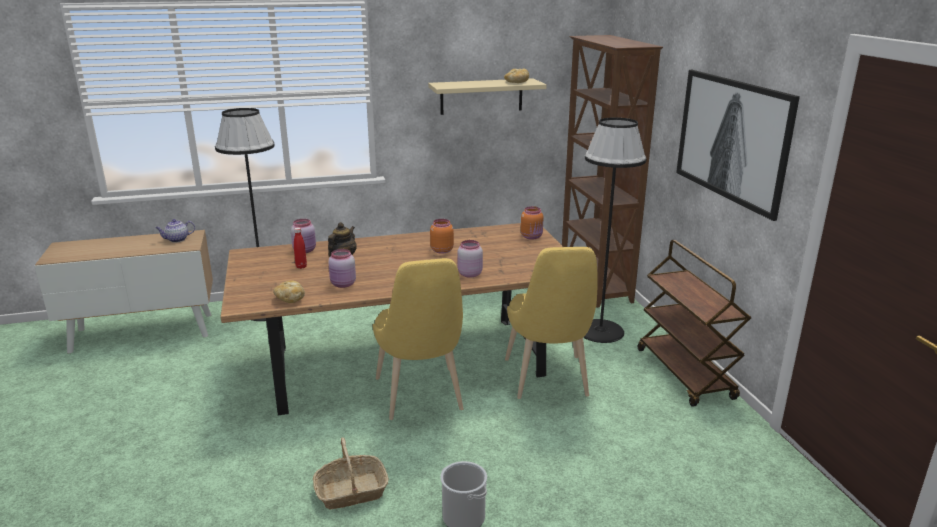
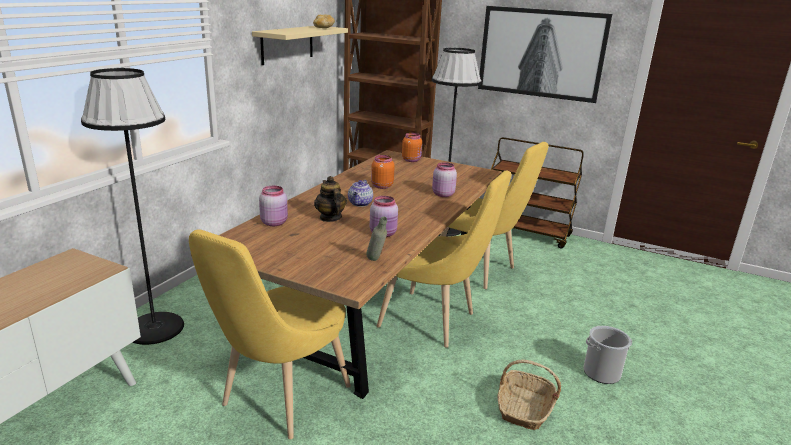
camera: 50 degrees left, 0 degrees up
(177, 240) = (64, 269): teapot -> teapot (360, 204)
(242, 387) = (280, 400): none -> yellow chair
(290, 299) = (376, 261): bread -> grey bottle
(301, 267) = (310, 235): red bottle -> none

